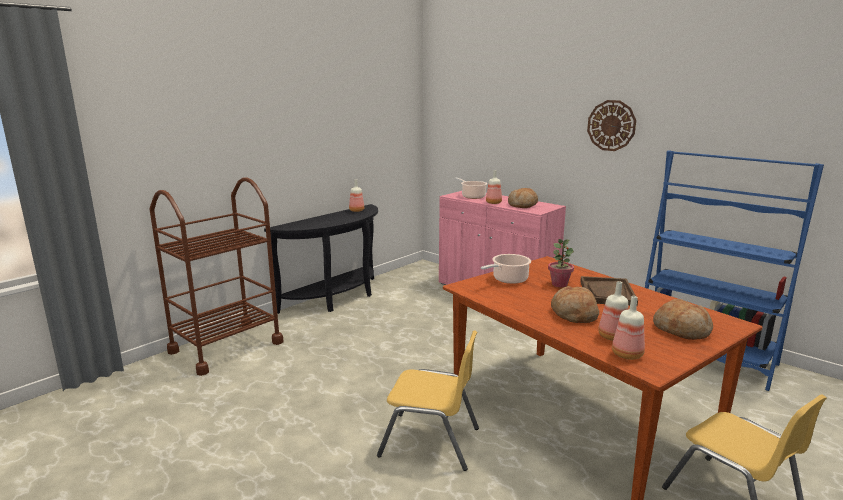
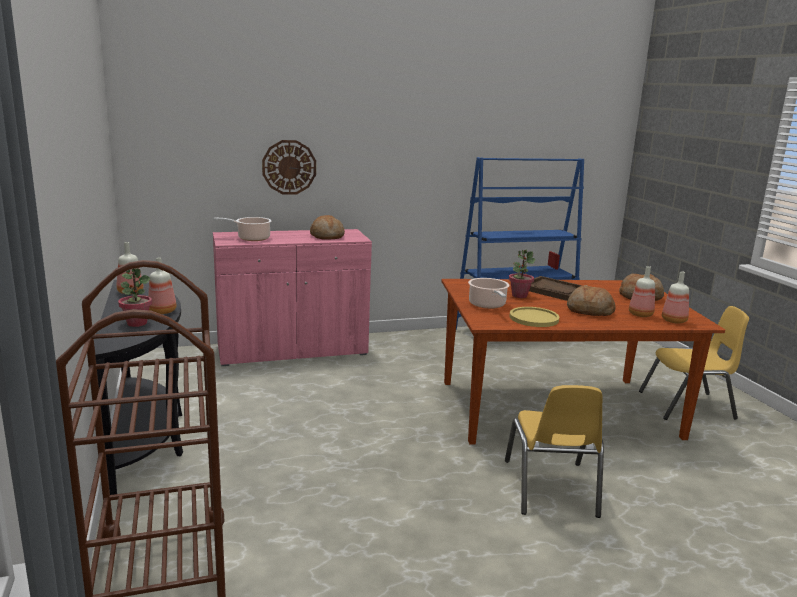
camera: 60 degrees left, 0 degrees up
(314, 223) = (137, 323): none -> potted plant
(430, 442) = (550, 488): yellow chair -> yellow chair turned 135 degrees clockwise
(494, 203) = (296, 240): bottle -> bottle (163, 311)
(506, 298) = (534, 318): none -> yellow plate
(611, 125) = (398, 136): wall clock -> wall clock (289, 167)

